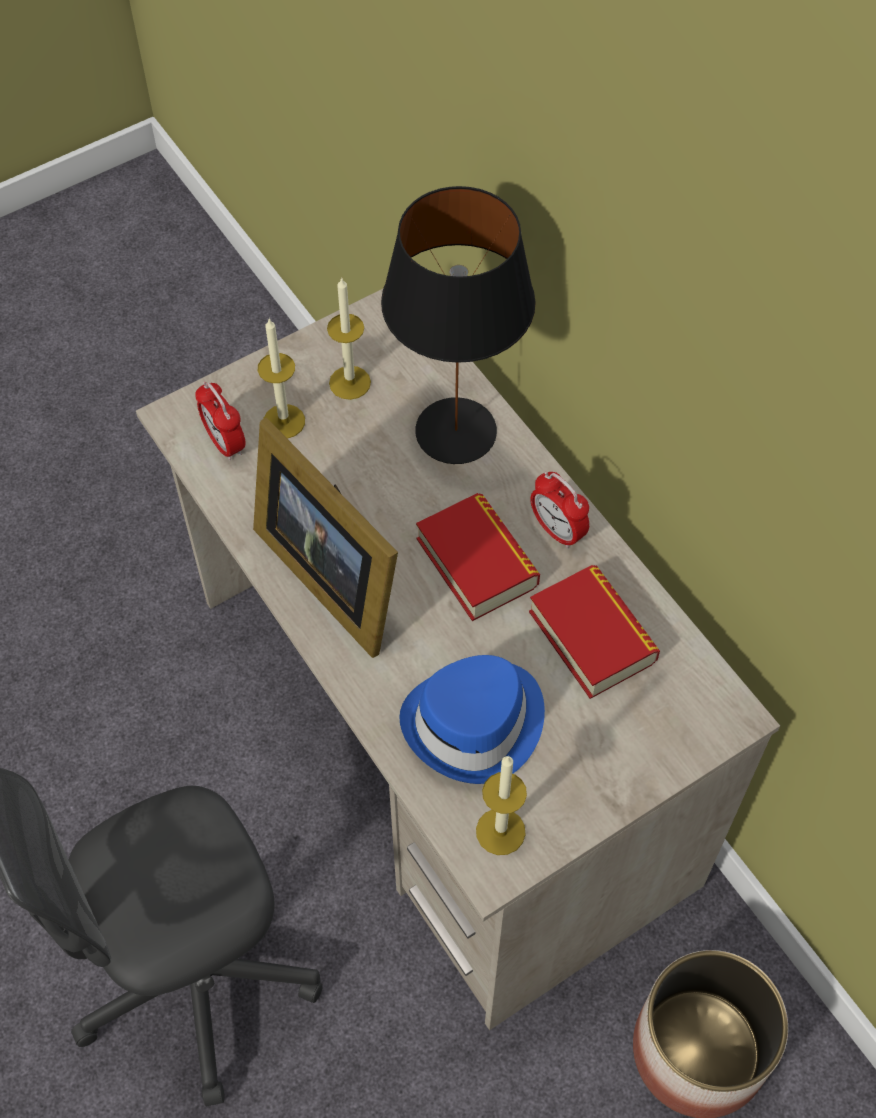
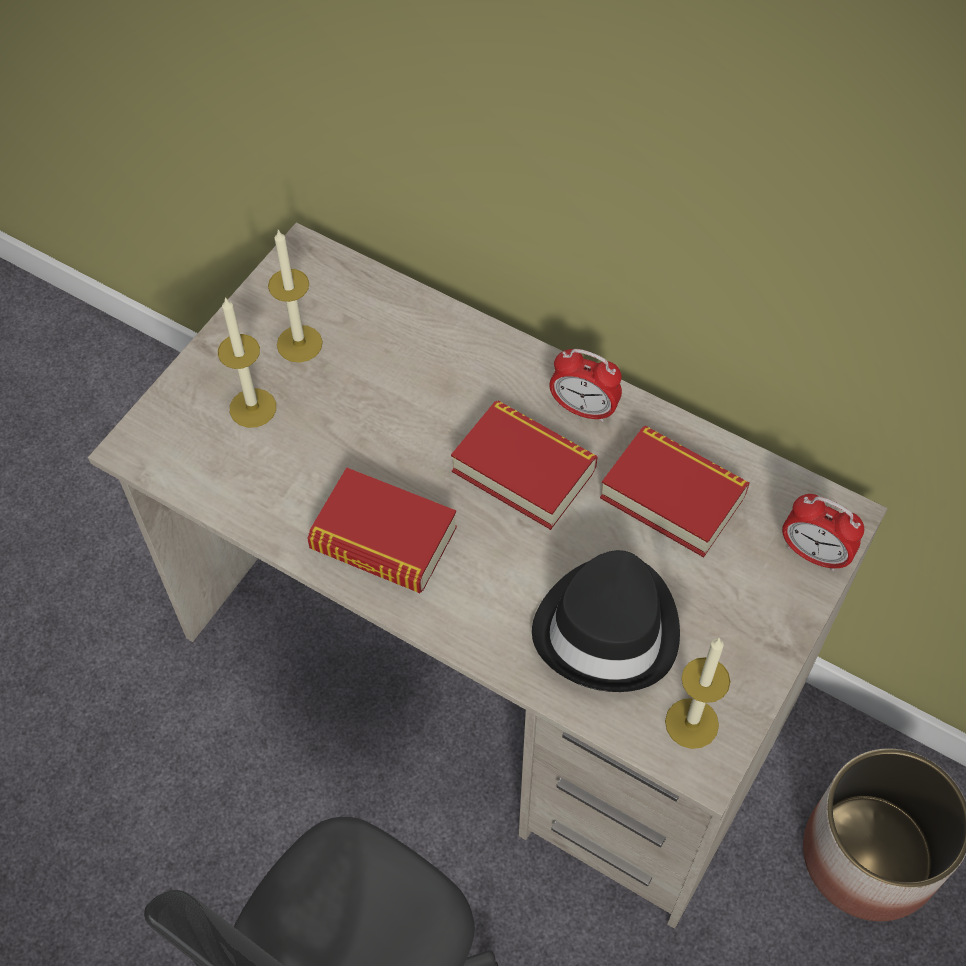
camera: 25 degrees left, 0 degrees up
(225, 443) = (203, 453): alarm clock -> alarm clock (813, 554)
(331, 571) = (383, 539): picture frame -> book
(456, 429) = (431, 349): black table lamp -> none
(475, 723) = (609, 628): blue hat -> black hat

